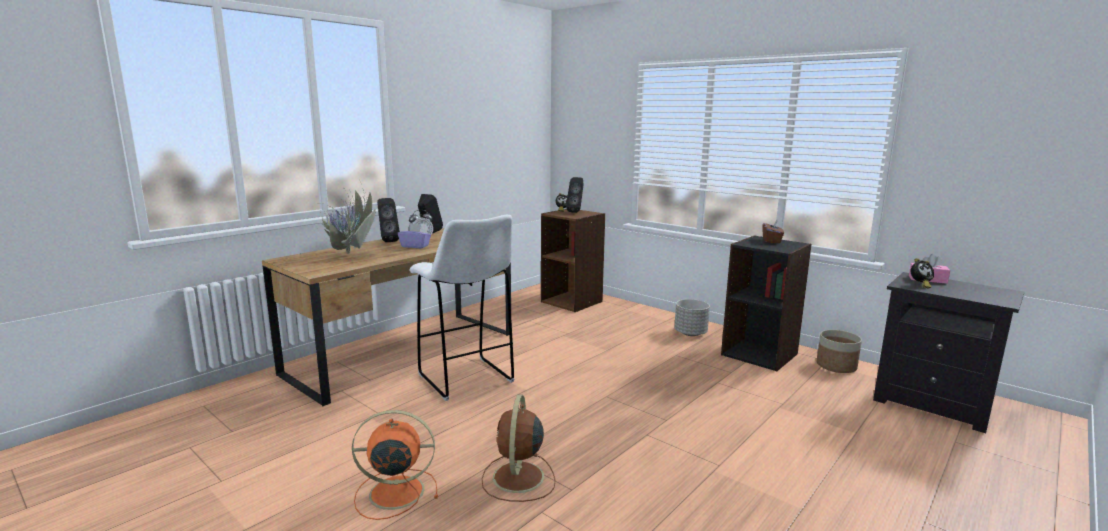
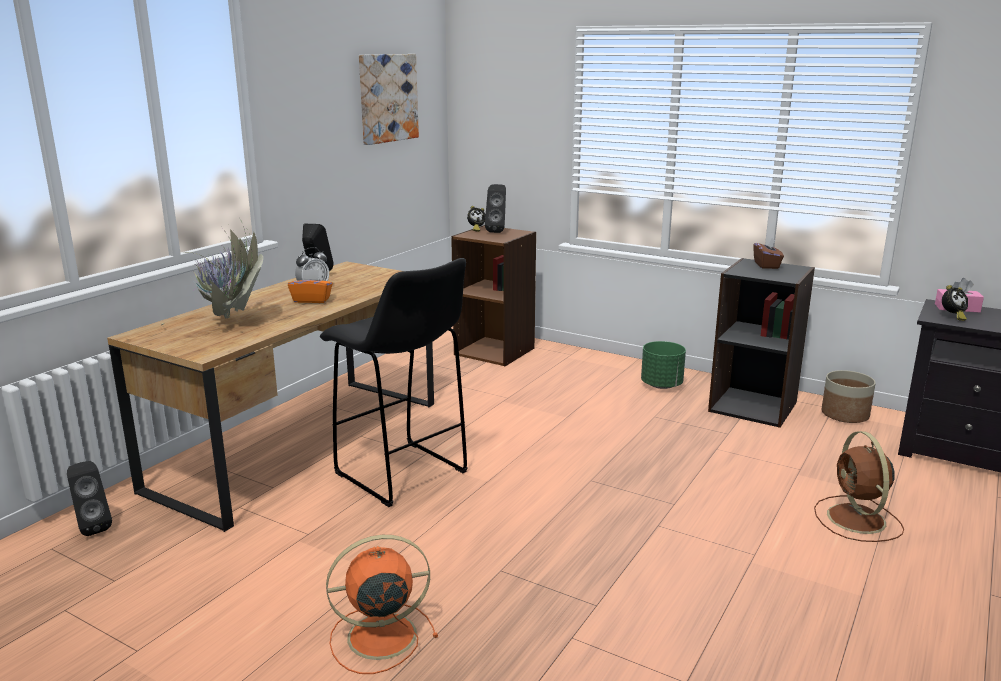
camera: 10 degrees left, 5 degrees up
(388, 241) = (267, 294): black speaker -> black speaker (92, 527)
(415, 246) = (312, 300): purple tissue box -> orange tissue box
(466, 379) = (403, 474): white stool -> black stool
(501, 113) = (387, 98): none -> picture
(518, 478) = (526, 599): brown fan -> brown fan (857, 520)
(691, 333) = (662, 385): grey planter -> green planter

